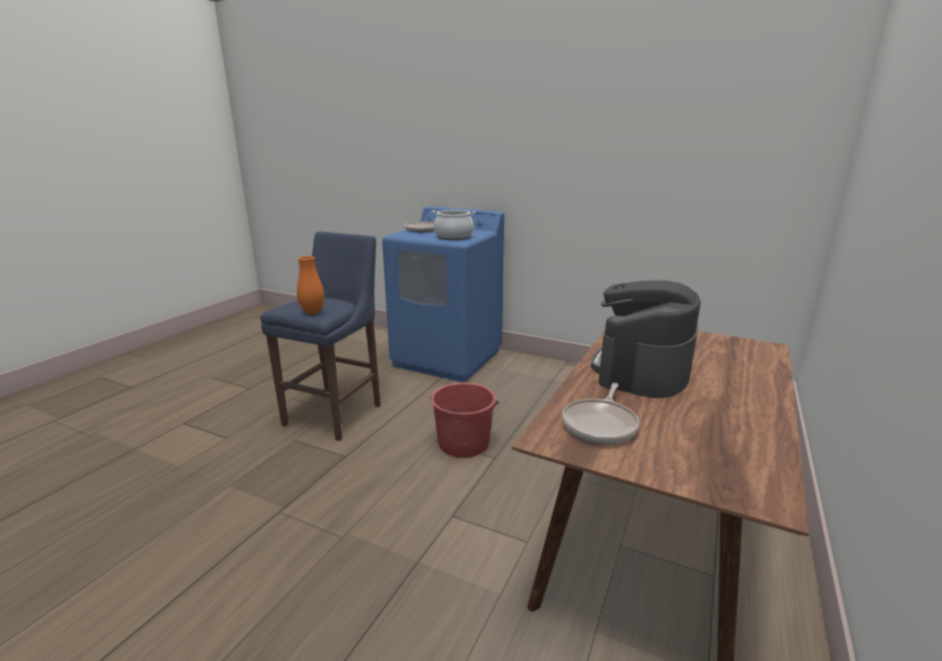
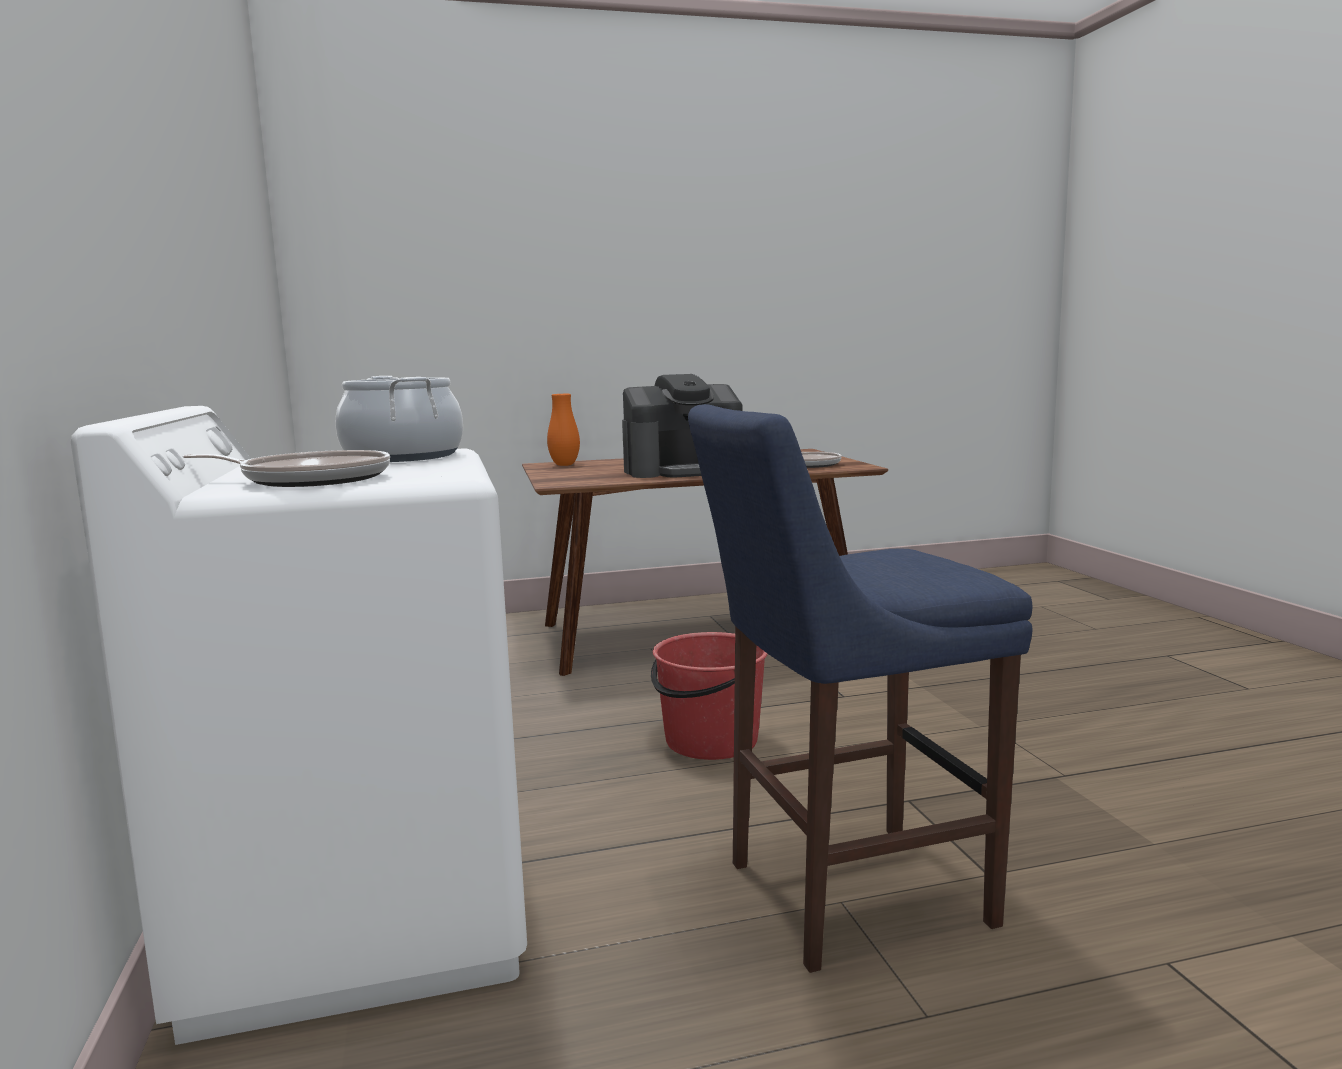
camera: 130 degrees left, 10 degrees down
(312, 312) = (912, 554): orange vase -> orange vase (564, 465)
(448, 358) = (363, 914): blue washing machine -> white washing machine

